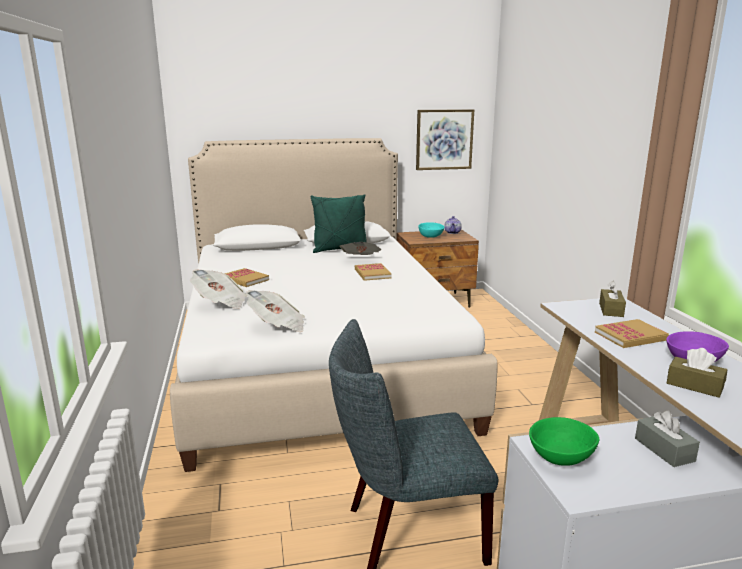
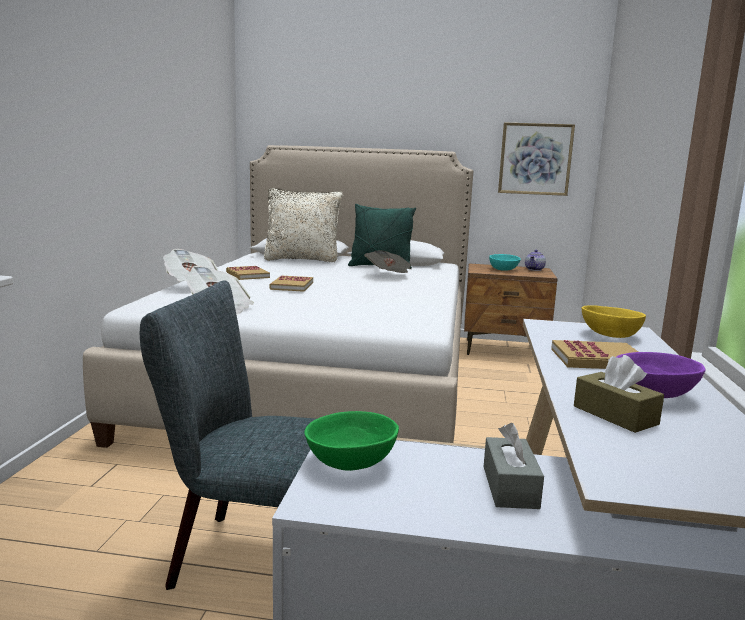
camera: 20 degrees right, 5 degrees down
(267, 252) = (302, 261): none -> beige pillow
(372, 273) = (384, 286): book -> book (292, 286)
(611, 310) = (610, 335): brown tissue box -> yellow bowl

